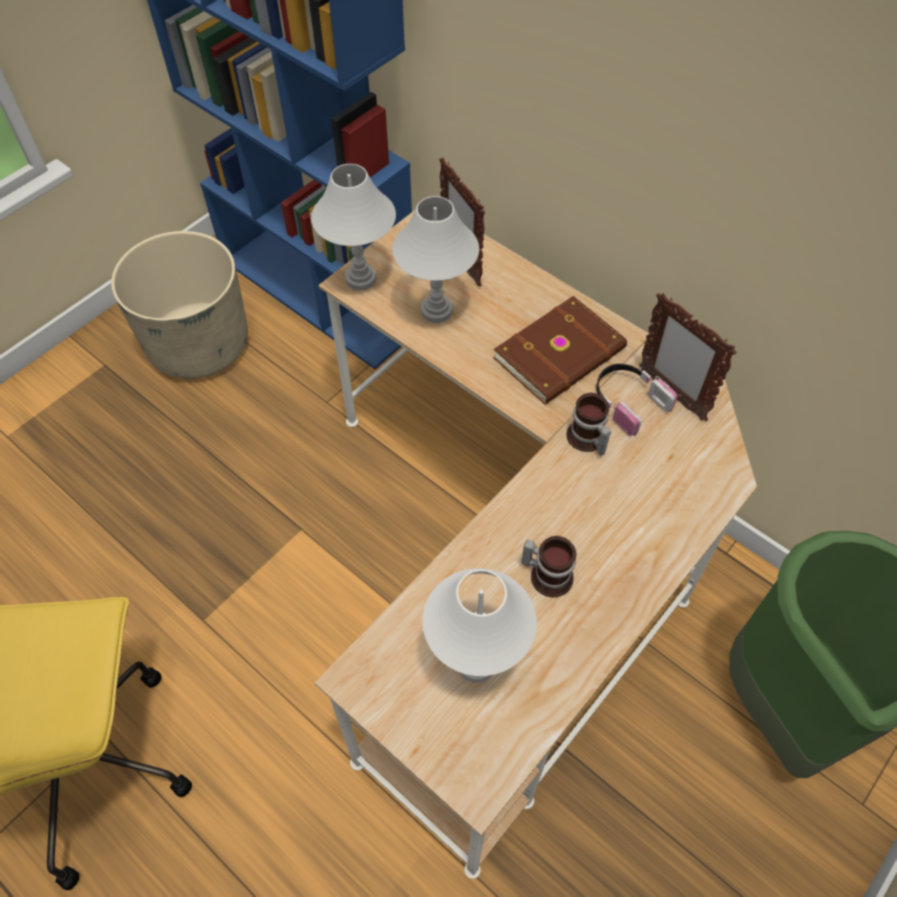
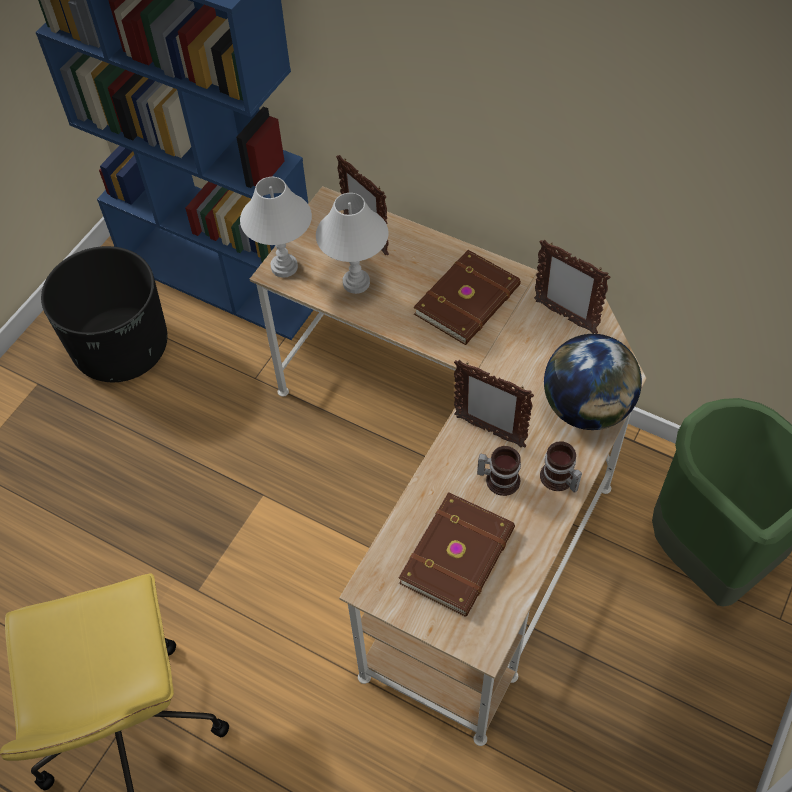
camera: 10 degrees left, 0 degrees up
(199, 344) = (121, 348): beige planter -> black planter
(475, 662) = (459, 556): white table lamp -> brown book
(549, 512) = (489, 431): none -> picture frame
(586, 440) = (505, 367): mug -> mug (558, 480)
(627, 401) = (531, 329): headphones -> none
(675, 508) = (586, 408): none -> globe

